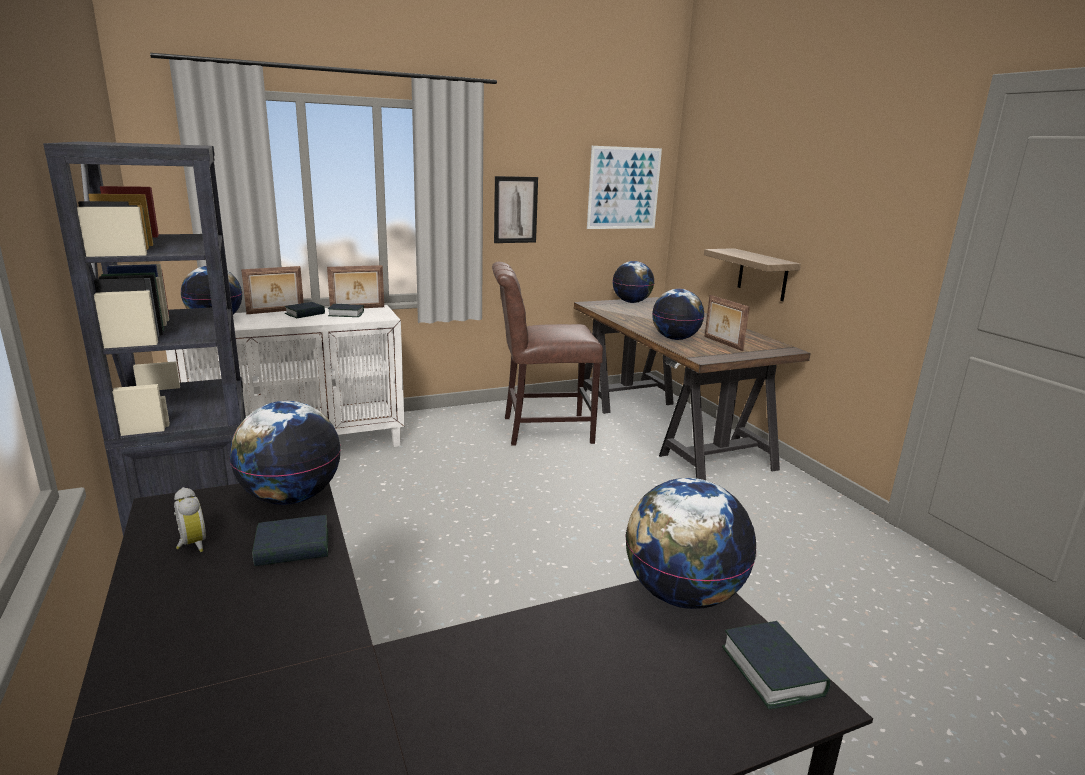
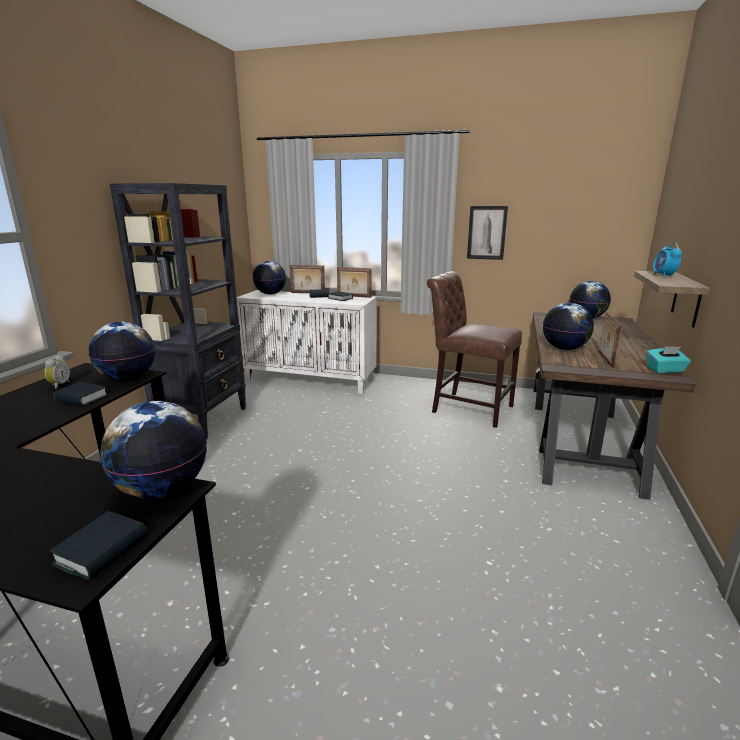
camera: 40 degrees right, 0 degrees up
(623, 188) = (595, 215): picture -> none
(741, 253) = (663, 276): none -> alarm clock
(775, 345) = (665, 370): none -> turquoise tissue box

